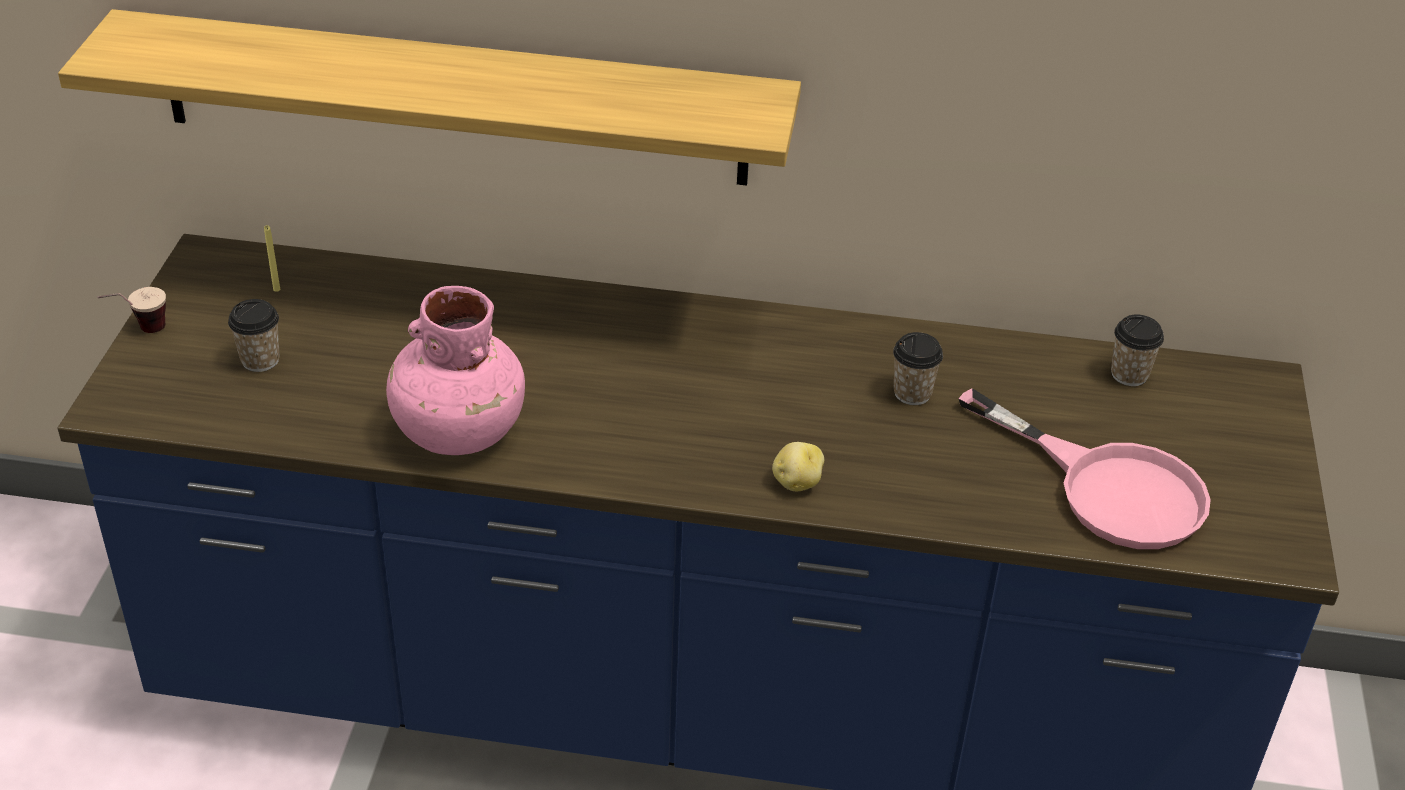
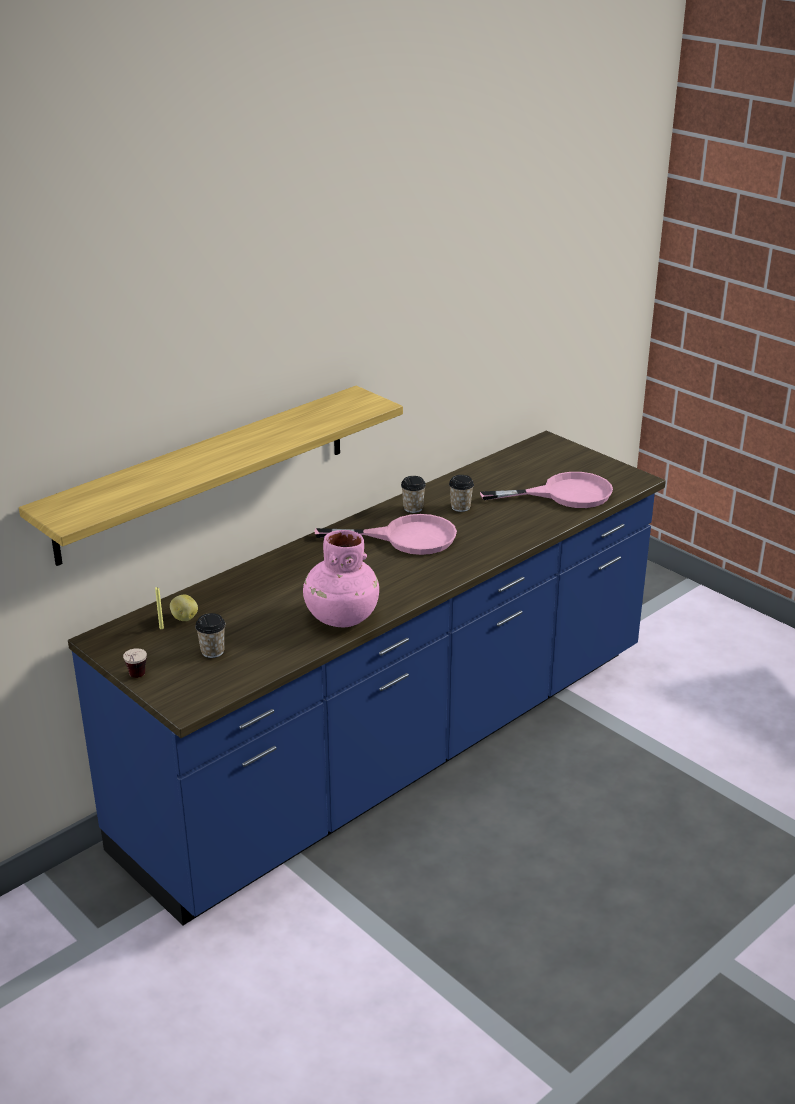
camera: 50 degrees left, 10 degrees down
(750, 383) = (406, 537): none -> pink frying pan
(796, 482) = (480, 553): potato -> potato (184, 618)
(1129, 374) = (509, 462): cup -> cup (413, 508)

